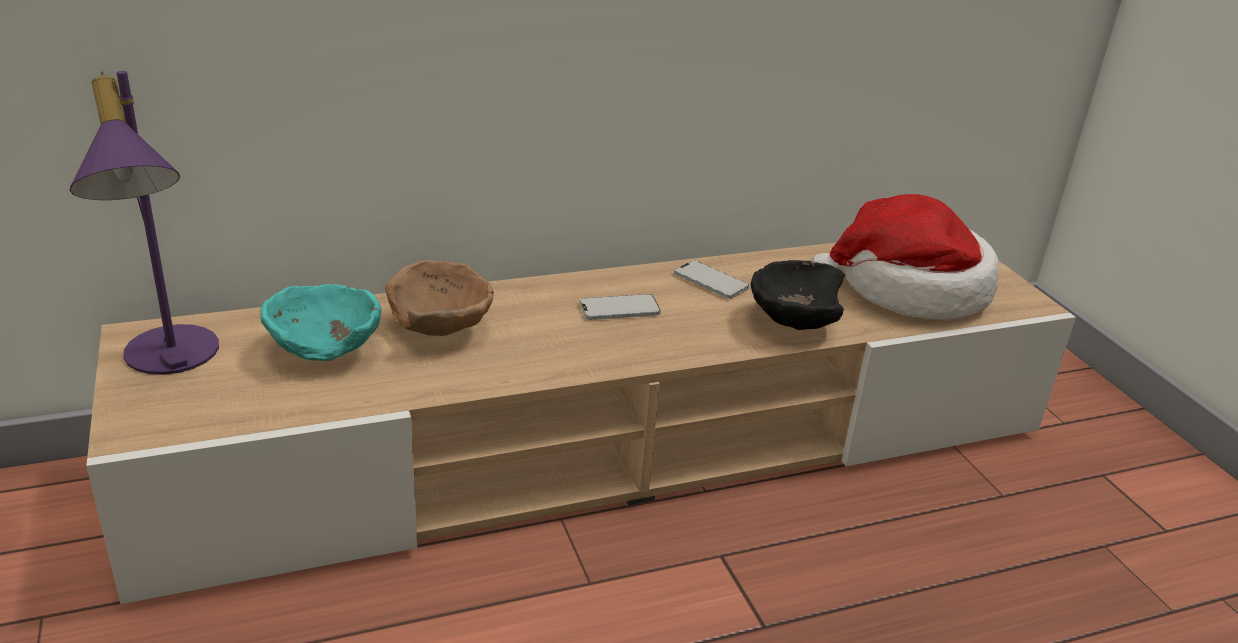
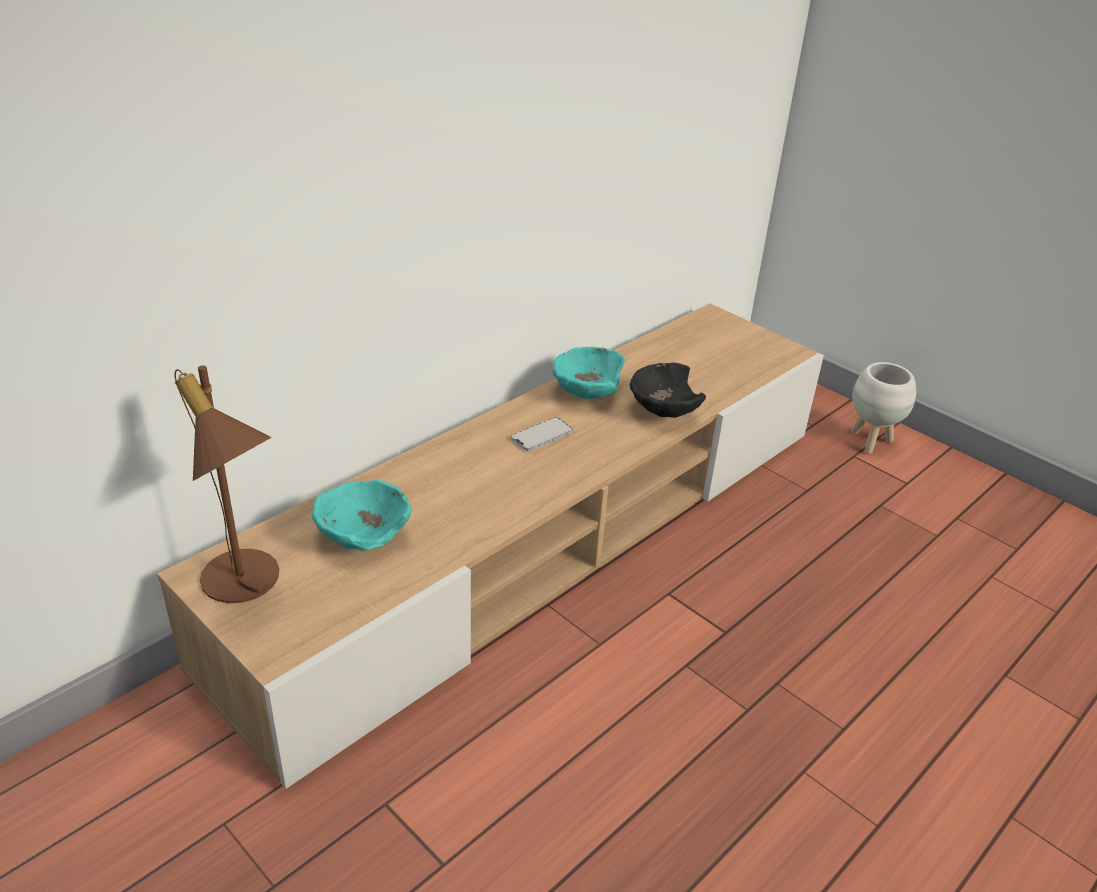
camera: 25 degrees left, 5 degrees up
(168, 360) = (245, 585): purple table lamp -> brown table lamp
(443, 330) = (433, 492): brown bowl -> none
(711, 281) = (585, 393): phone -> turquoise bowl
(908, 289) = (714, 363): hat -> none
(1138, 465) = (869, 442): none -> white planter

